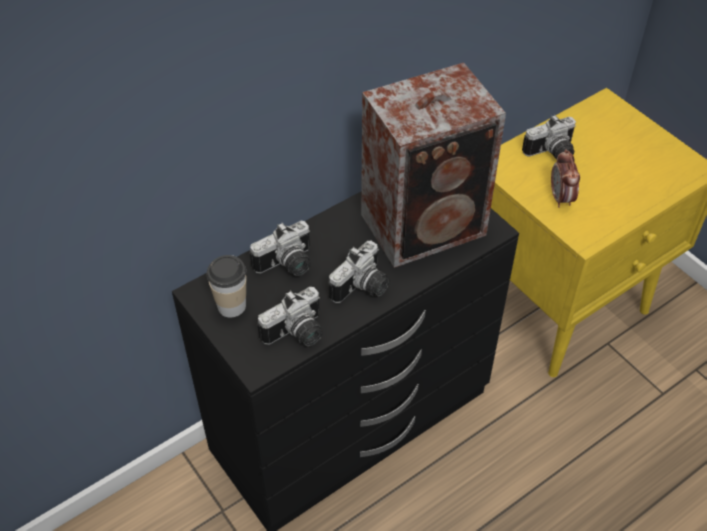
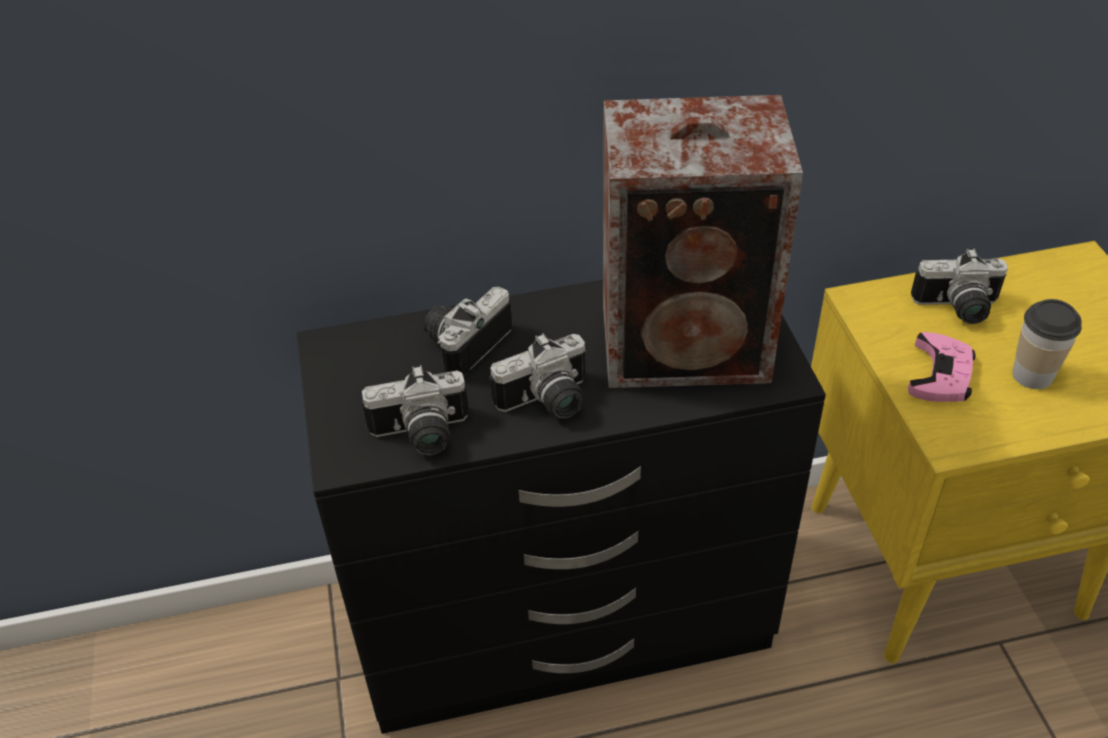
camera: 25 degrees right, 5 degrees down
(231, 305) = (359, 372): cup -> cup (1032, 375)
(287, 265) = (463, 343): camera -> camera turned 135 degrees clockwise
(561, 198) = (940, 374): alarm clock -> pink game controller

